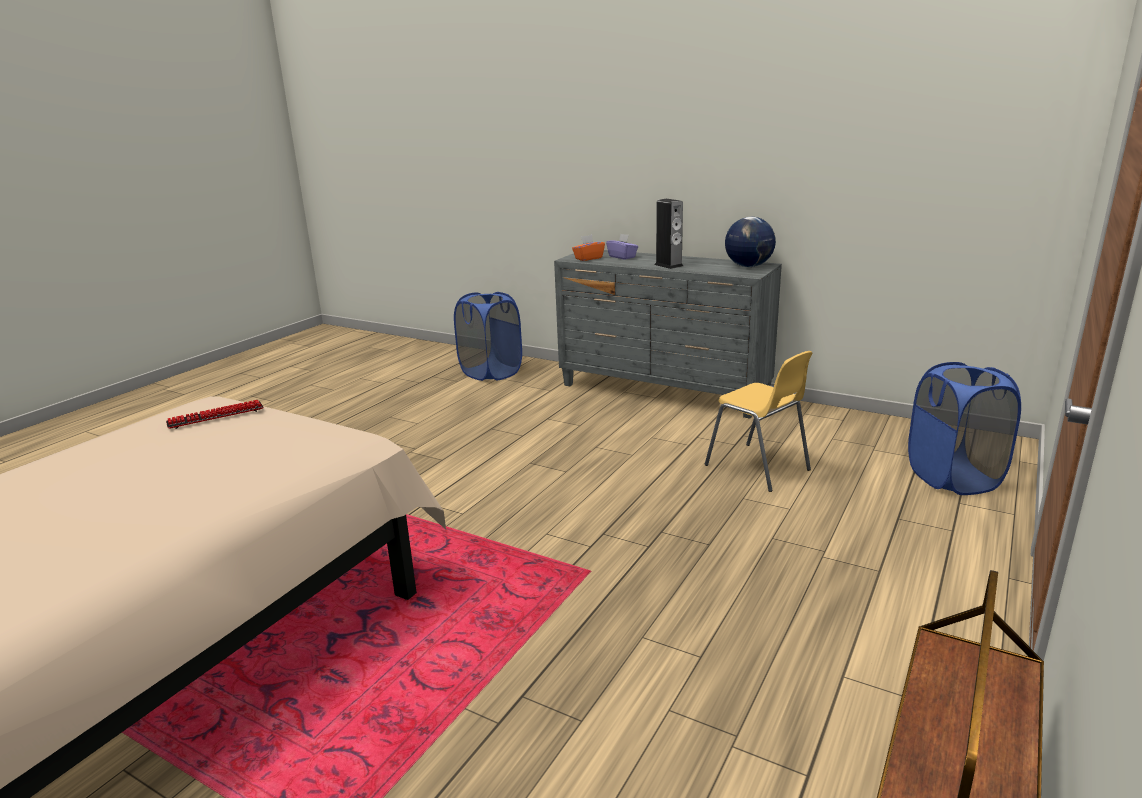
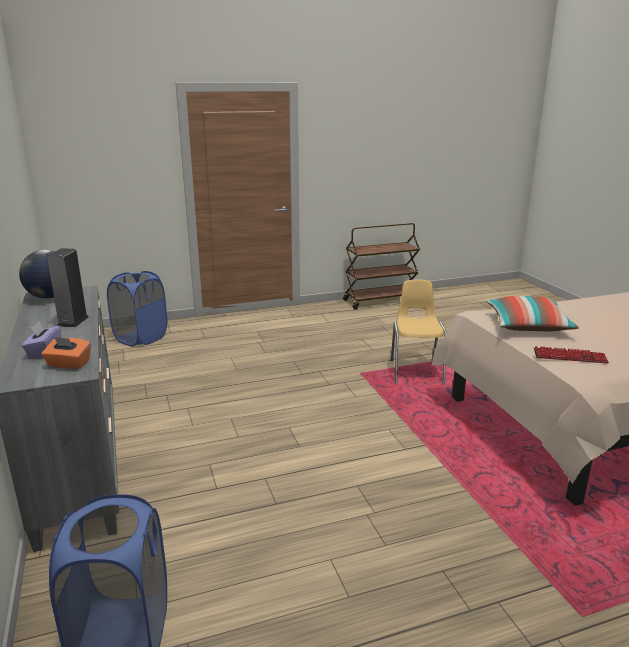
camera: 140 degrees left, 0 degrees up
(275, 442) = (527, 326): none -> pillow
(758, 468) = (193, 378): yellow chair -> yellow chair (416, 371)

